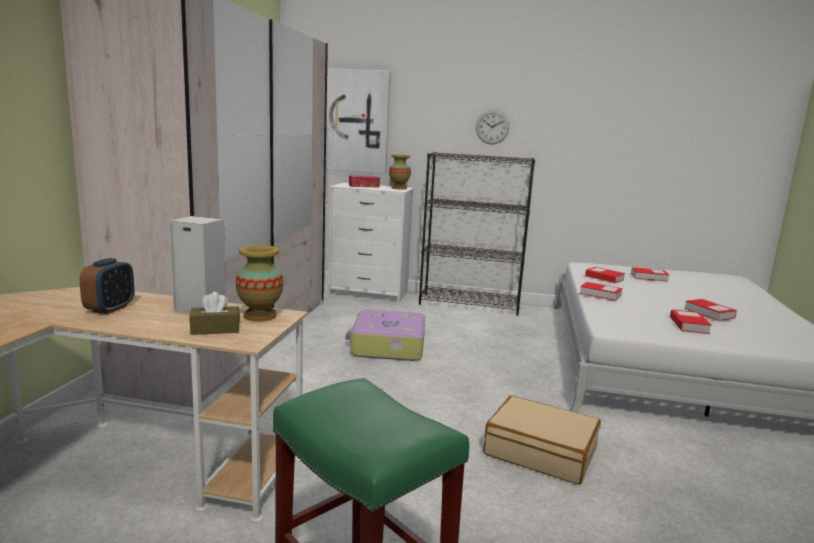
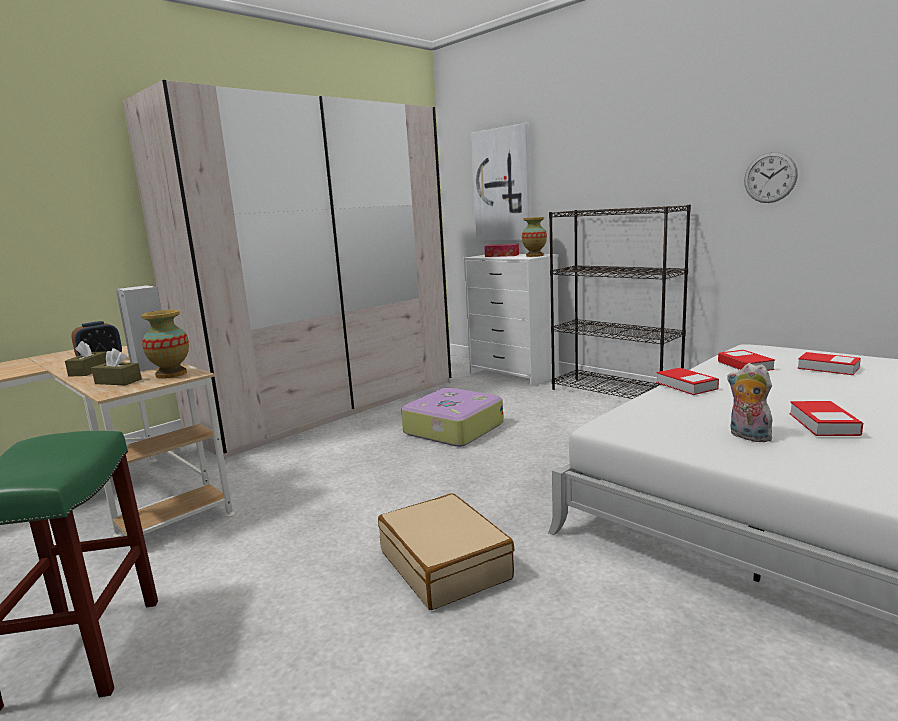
camera: 35 degrees right, 0 degrees up
(130, 321) = (89, 371): none -> brown tissue box
(492, 127) = (639, 171): wall clock -> wall clock (770, 177)
(688, 325) = (747, 436): book -> plush toy

